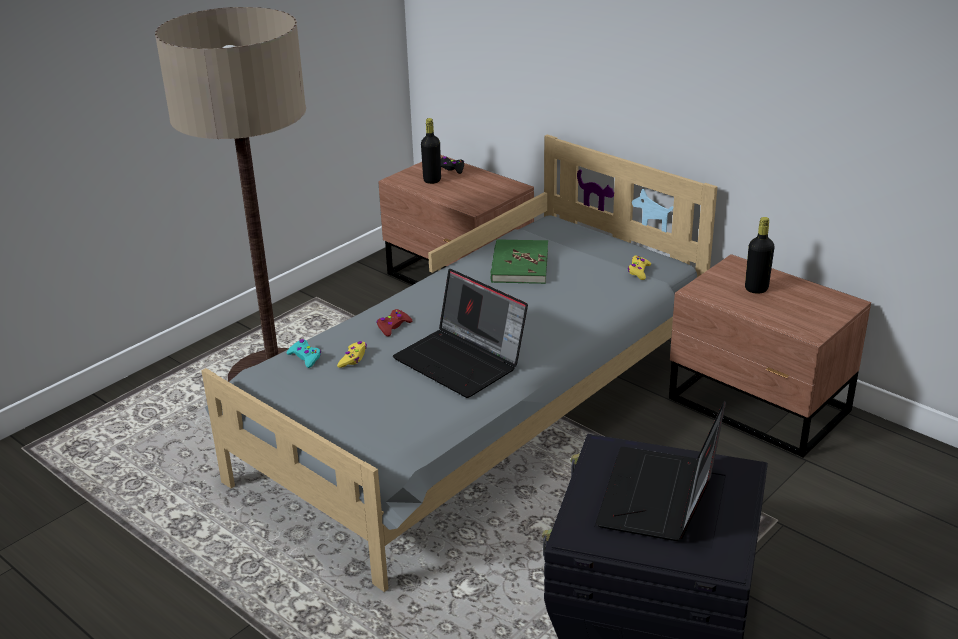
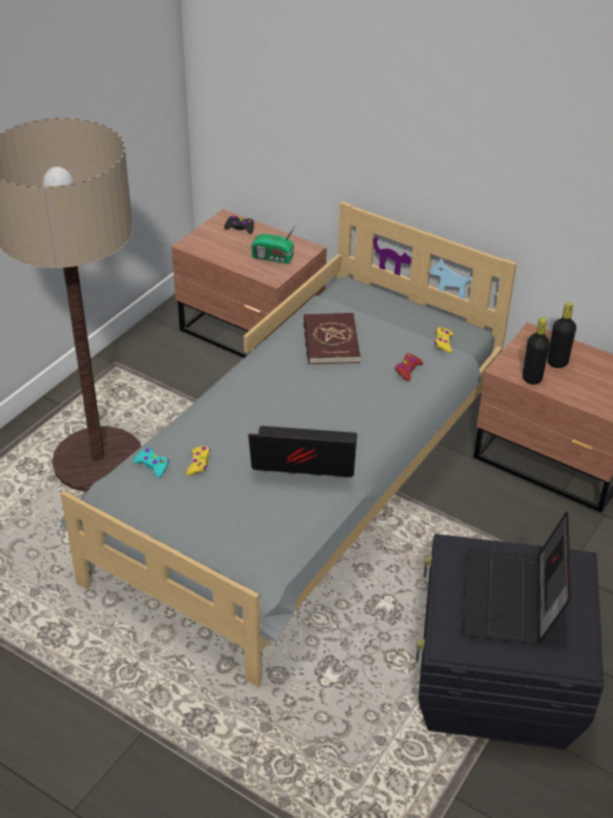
camera: 10 degrees left, 10 degrees up
(393, 326) = (227, 423): red game controller -> red game controller (407, 370)
(432, 180) = (225, 243): black bottle -> black bottle (532, 378)
(462, 361) = (302, 460): laptop -> laptop turned 150 degrees clockwise
(477, 193) = (273, 258): none -> radio
(519, 265) = (330, 341): green book -> red book

